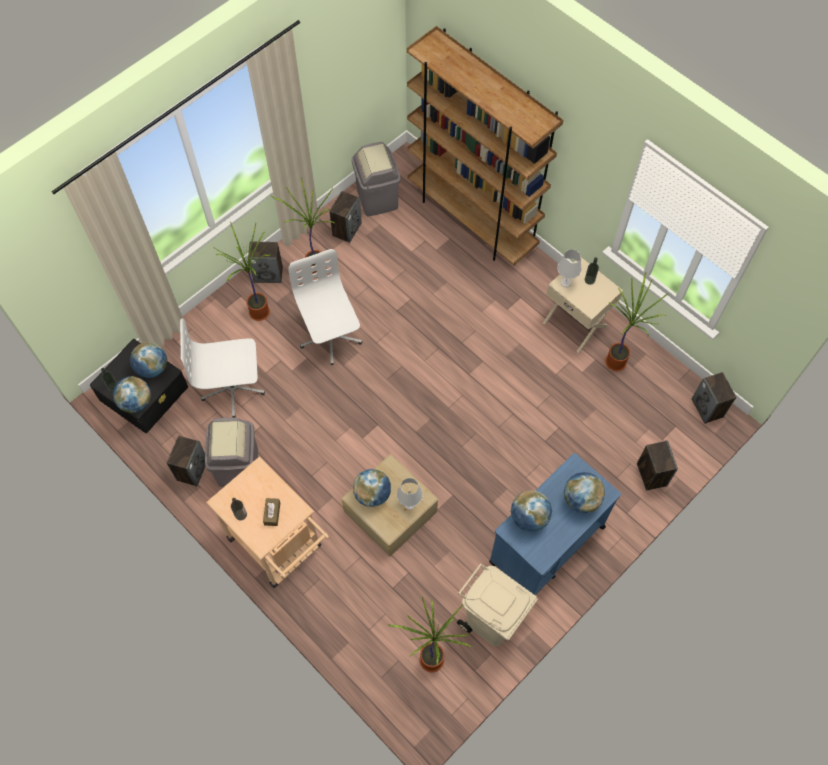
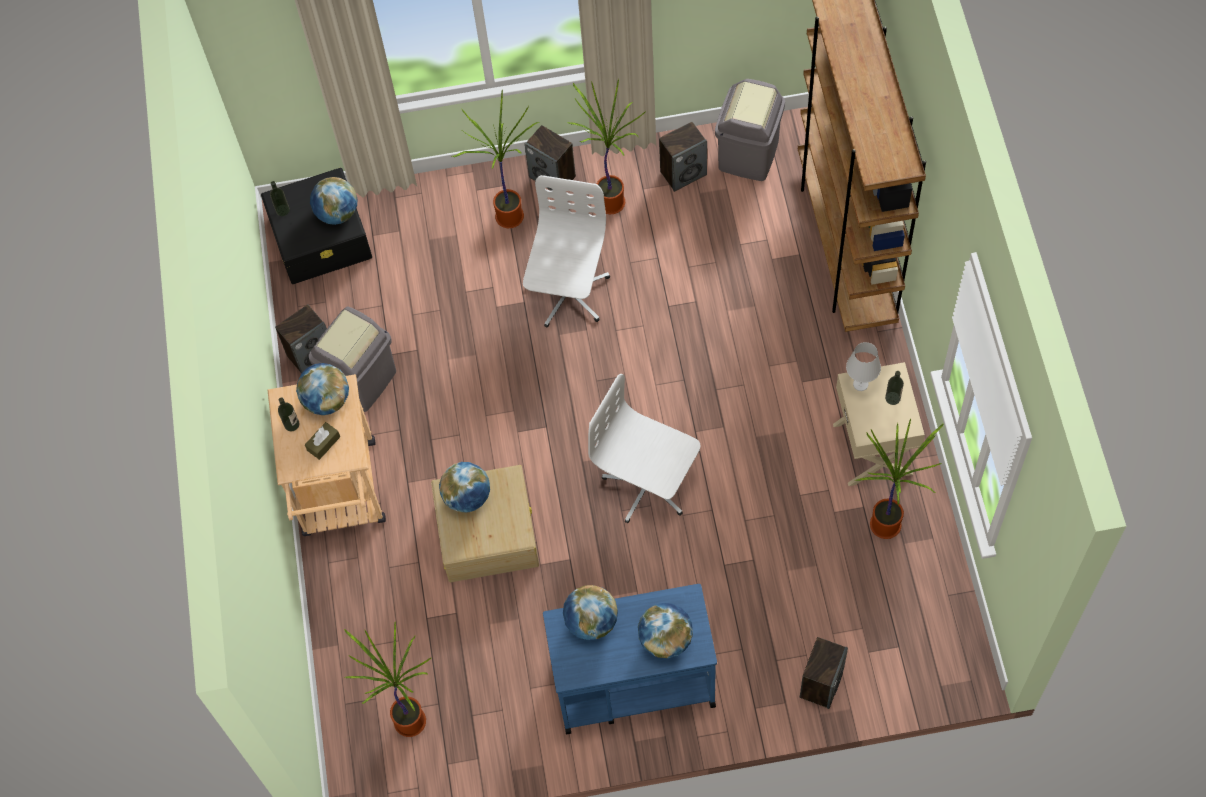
camera: 40 degrees right, 0 degrees up
(136, 402) = (294, 241): globe -> globe (326, 400)
(233, 388) = (418, 289): white office chair -> white office chair (648, 485)
(409, 504) = (499, 533): white table lamp -> none
(491, 621) = (505, 724): beige trash can -> none
(707, 408) = (957, 650): speaker -> none

